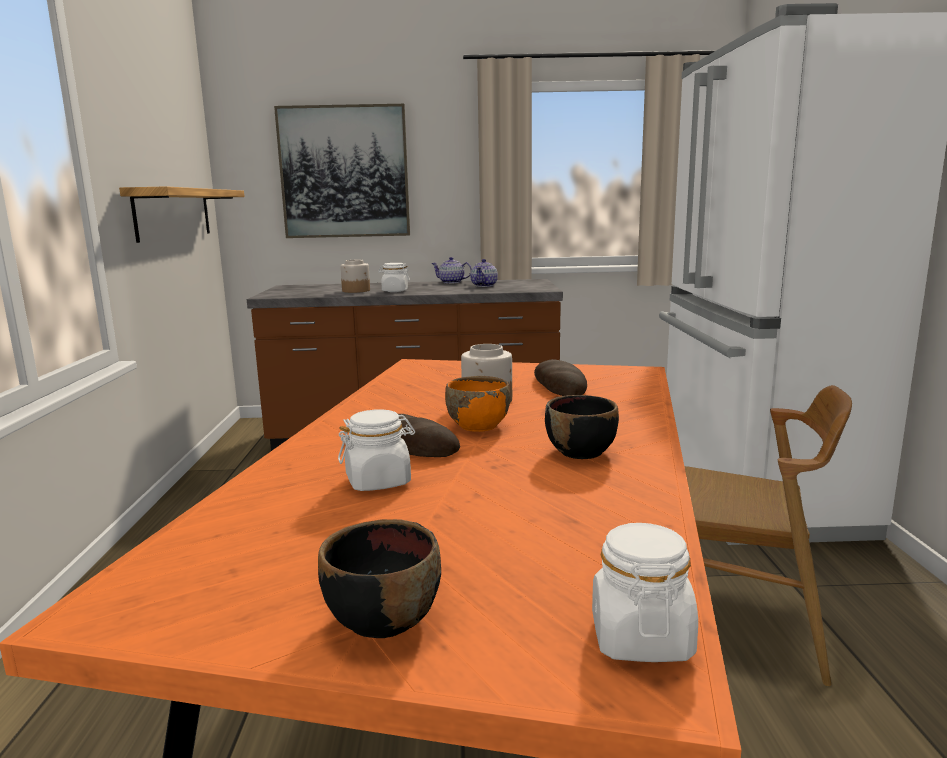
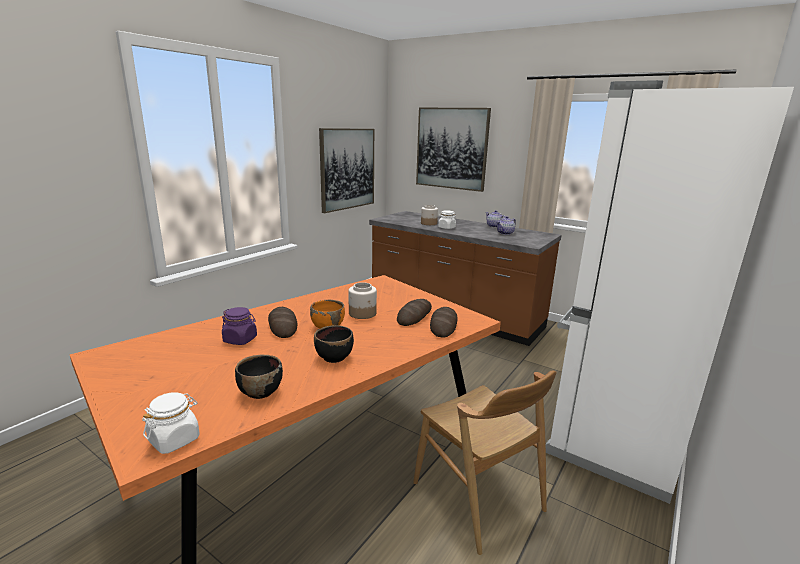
camera: 35 degrees right, 5 degrees up
(174, 213) = (347, 169): shelf -> picture
(378, 481) = (240, 340): white jar -> purple jar
(382, 619) = (137, 393): black bowl -> black bowl (260, 391)
(618, 384) = (443, 325): none -> bread

